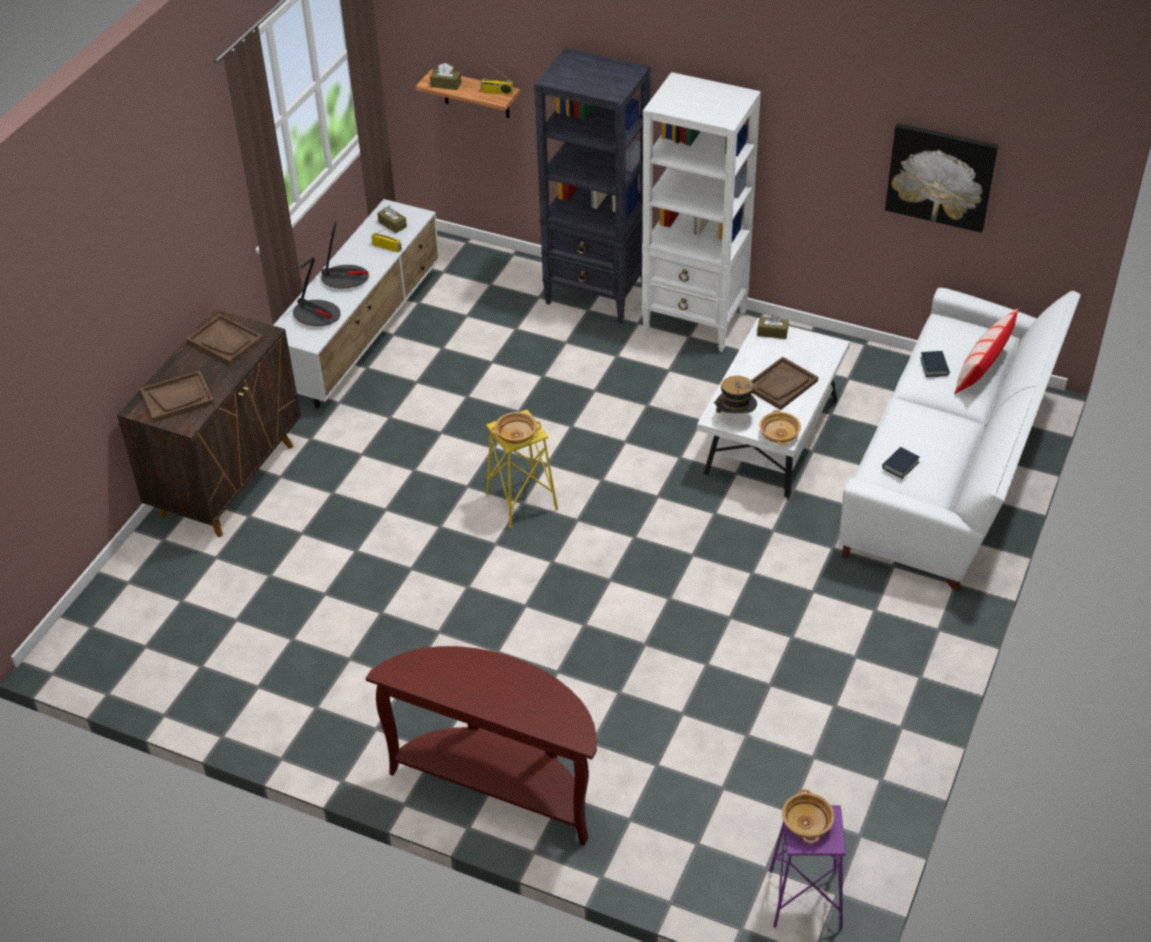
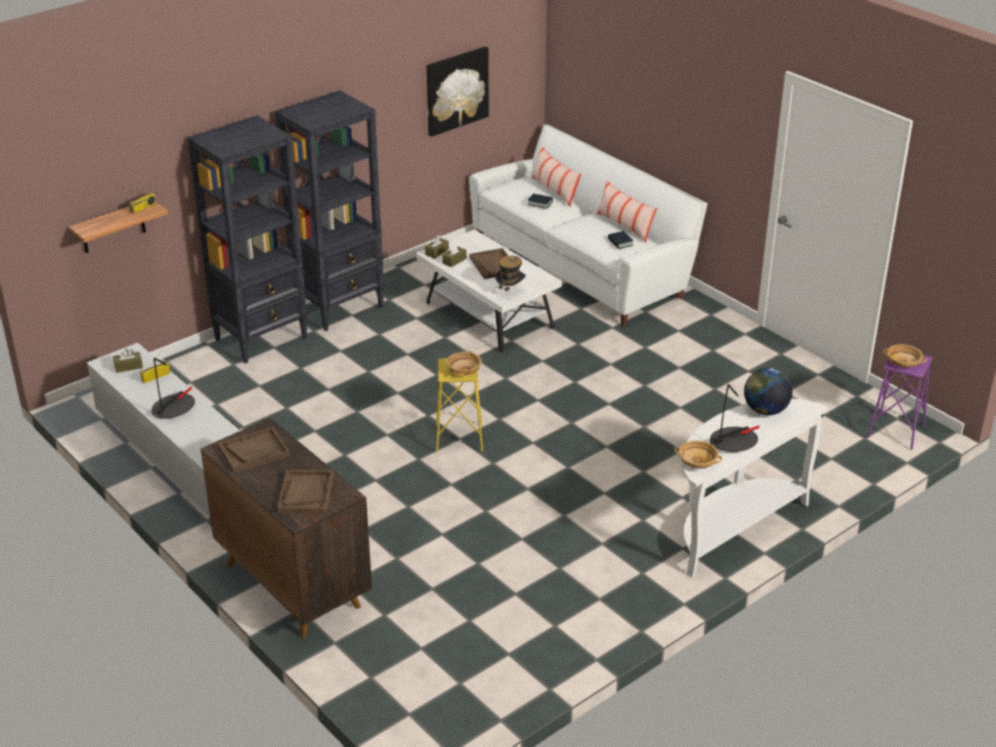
camera: 65 degrees left, 10 degrees down
(317, 315) = (206, 434): table lamp -> table lamp (733, 441)
(446, 84) = (101, 225): brown tissue box -> brown tissue box (454, 261)
(499, 784) = (733, 527): brown console table -> white console table
(547, 697) = (765, 410): none -> globe
(695, 322) = (340, 307): white bookcase -> black bookcase
(779, 435) = (542, 281): beige bowl -> beige bowl (697, 462)
(951, 457) = (624, 226): none -> pillow

